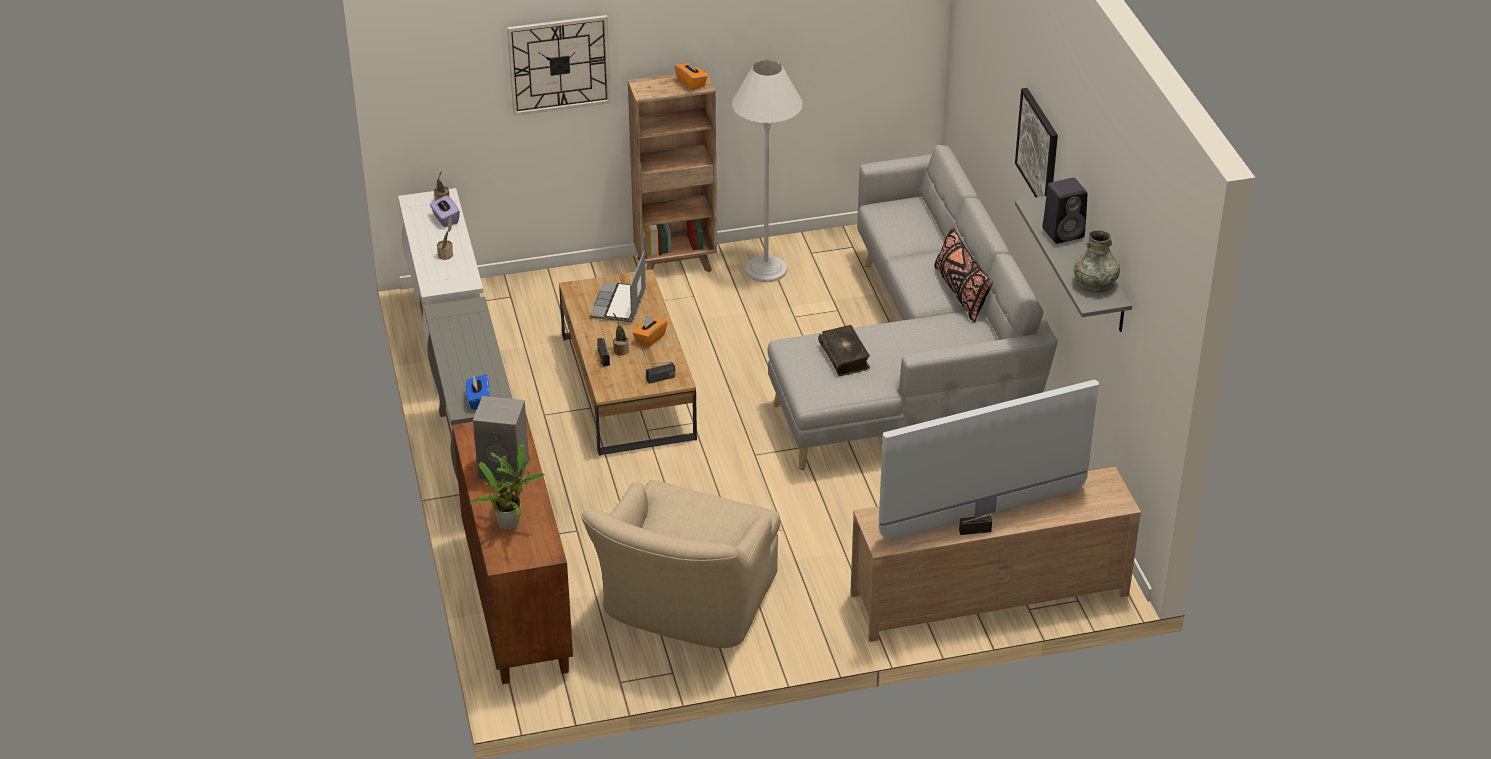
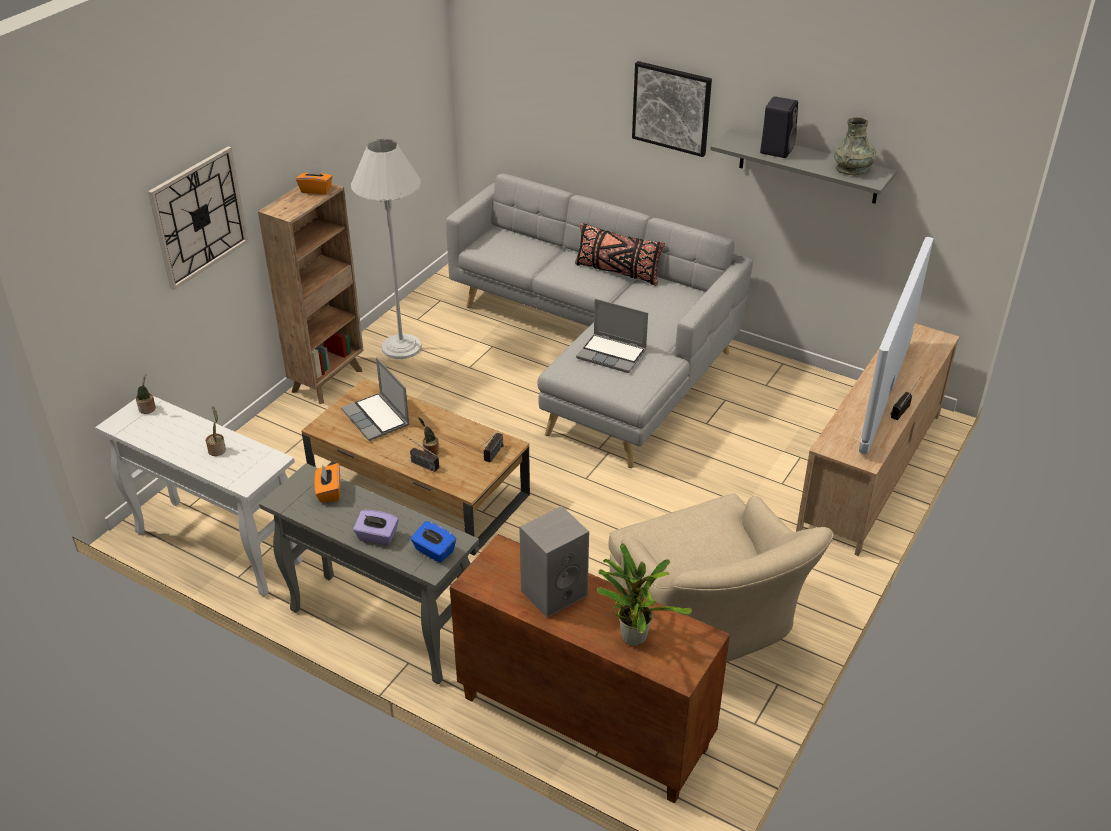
camera: 45 degrees left, 0 degrees up
(445, 219) = (172, 421): purple tissue box -> purple tissue box (377, 537)
(650, 338) = (439, 429): orange tissue box -> orange tissue box (329, 492)
(845, 356) = (612, 354): book -> laptop

